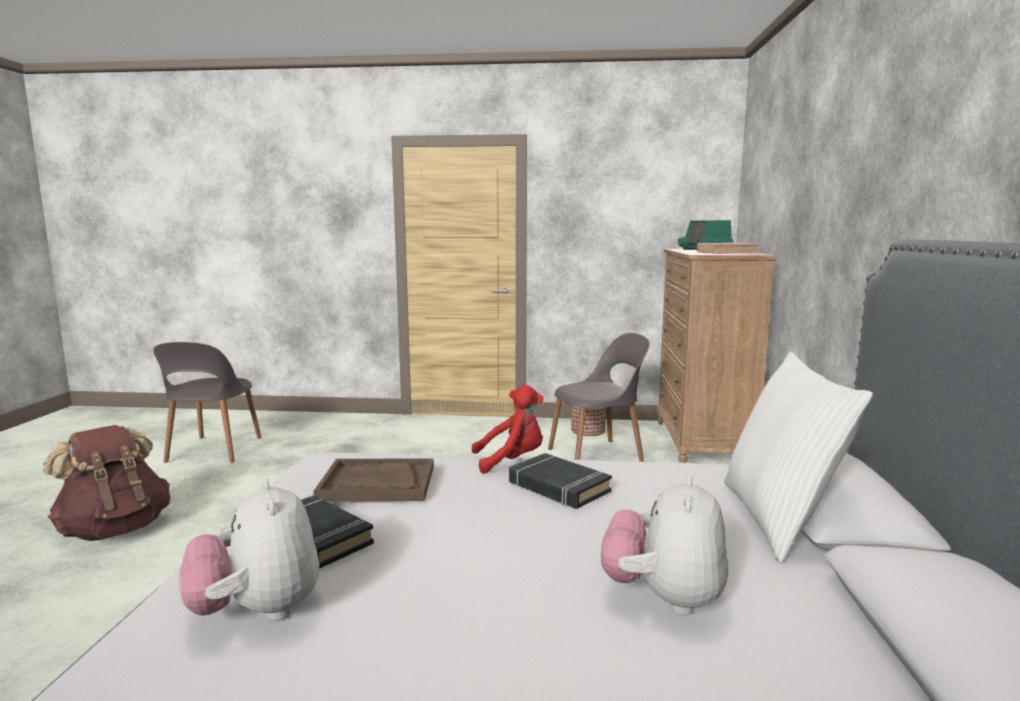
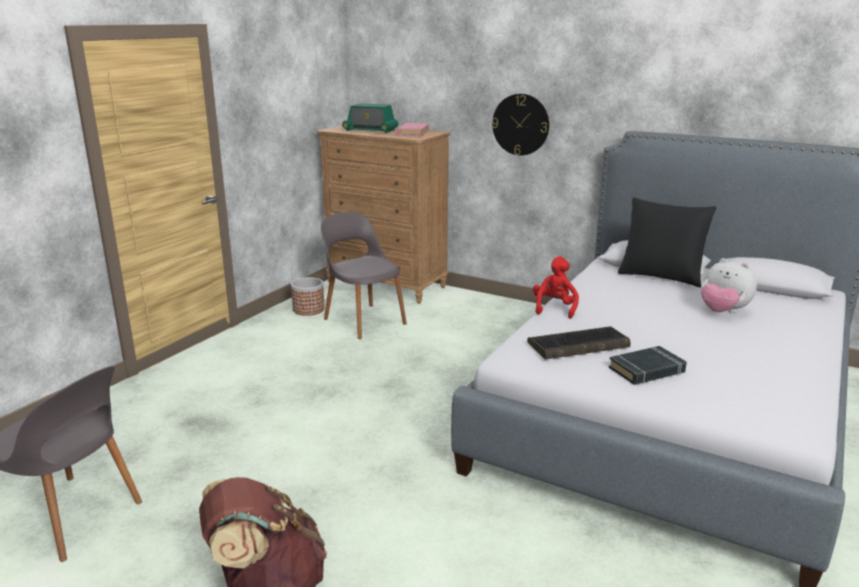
camera: 65 degrees left, 10 degrees up
(258, 611) = (721, 388): plush toy -> none
(377, 483) = (577, 345): brown tray -> keyboard
(558, 487) = (604, 305): black book -> none
(597, 455) = (364, 320): grey chair -> grey chair turned 45 degrees counterclockwise
(779, 519) = (661, 276): white pillow -> black pillow
(826, 241) = (520, 124): none -> wall clock

